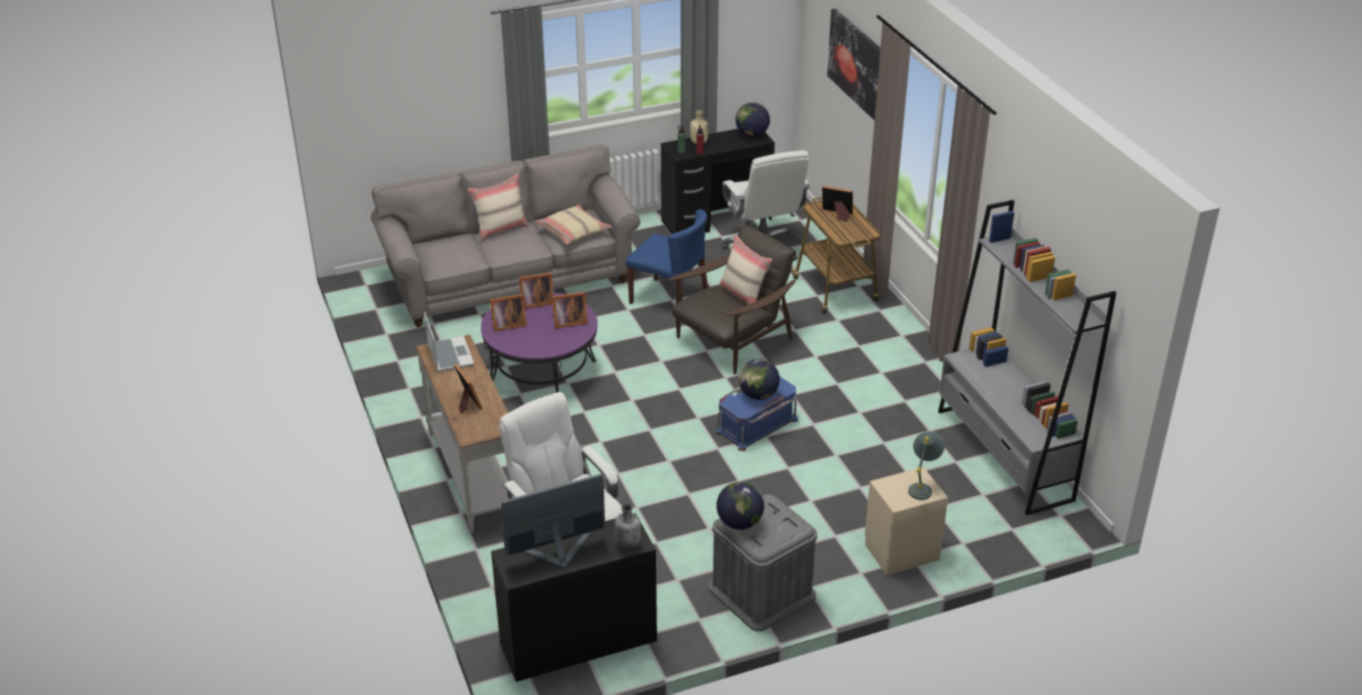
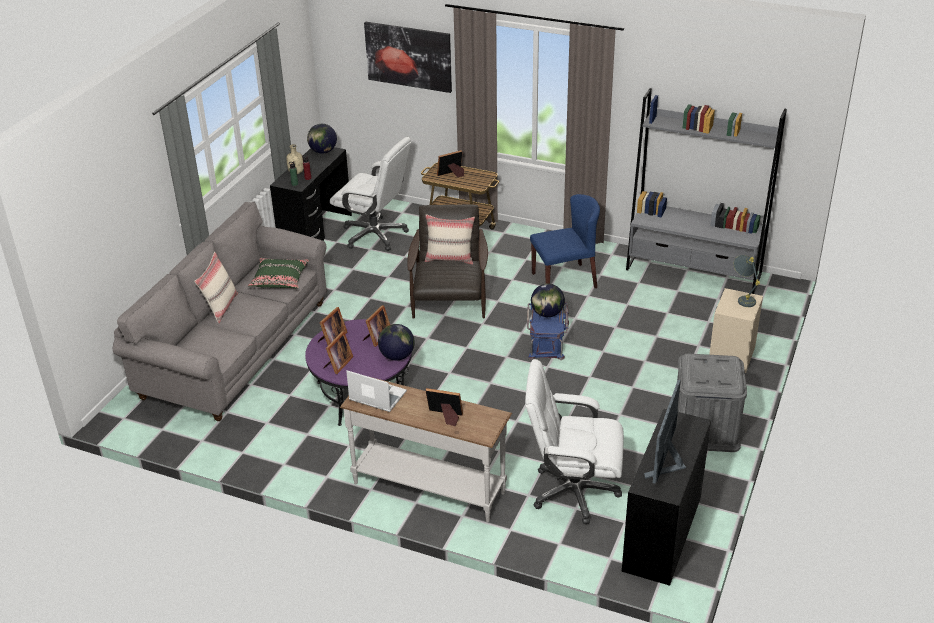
camera: 45 degrees left, 0 degrees up
(573, 231) = (279, 279): beige pillow -> green pillow
(628, 543) = (692, 428): grey bottle -> none
(669, 299) = (368, 298): blue chair -> blue chair (564, 280)
(740, 523) = (700, 380): globe -> globe (397, 356)

